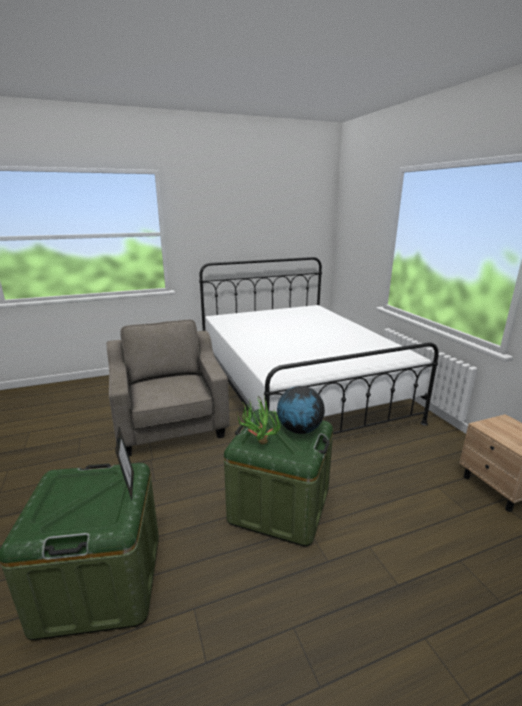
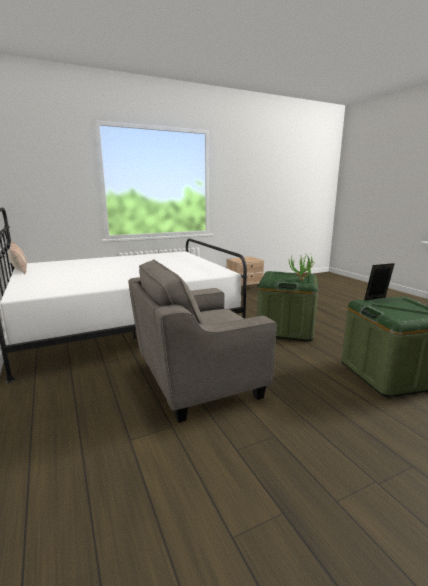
camera: 95 degrees left, 5 degrees down
(297, 307) = (19, 269): none -> pillow
(299, 430) = (280, 275): globe -> none

